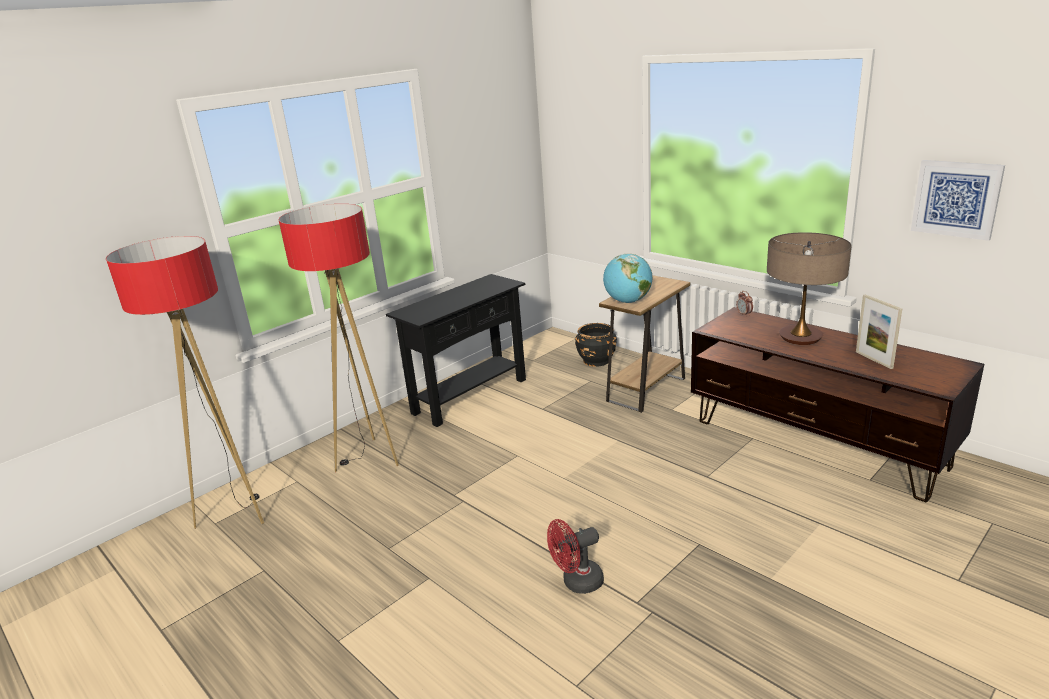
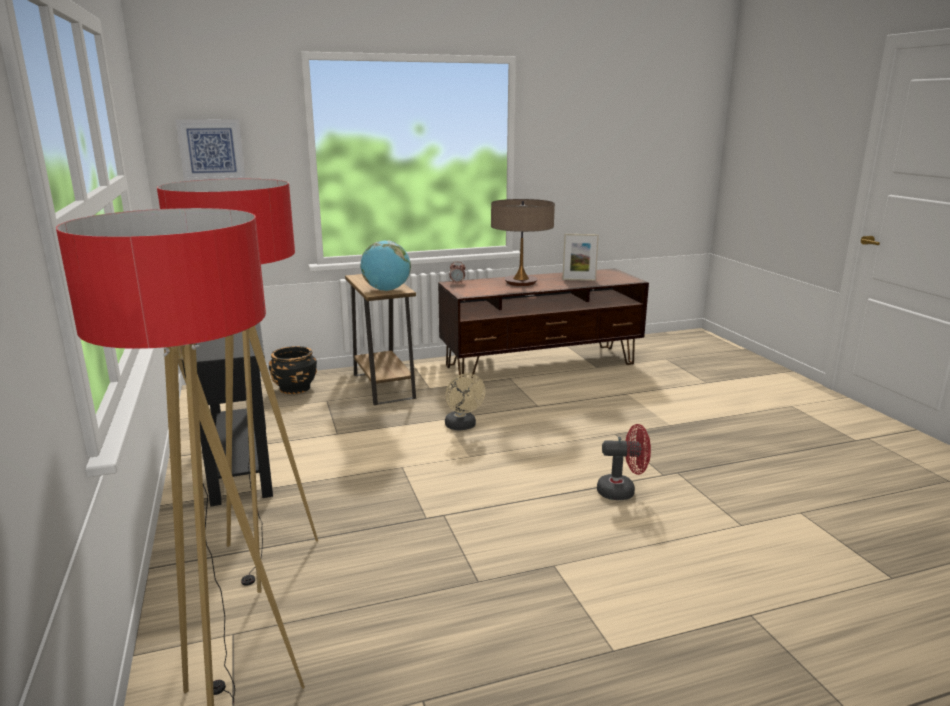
camera: 65 degrees left, 5 degrees down
(577, 583) = (622, 491): red fan -> red fan turned 90 degrees counterclockwise
(614, 454) = (462, 426): none -> beige fan
(956, 199) = (575, 163): picture -> picture (211, 150)

